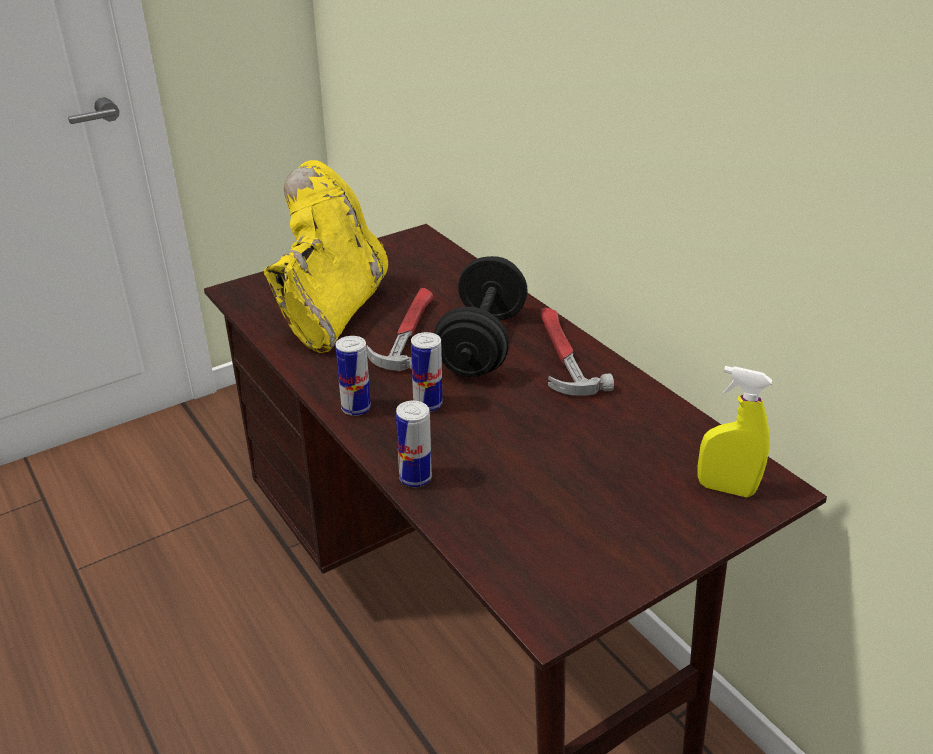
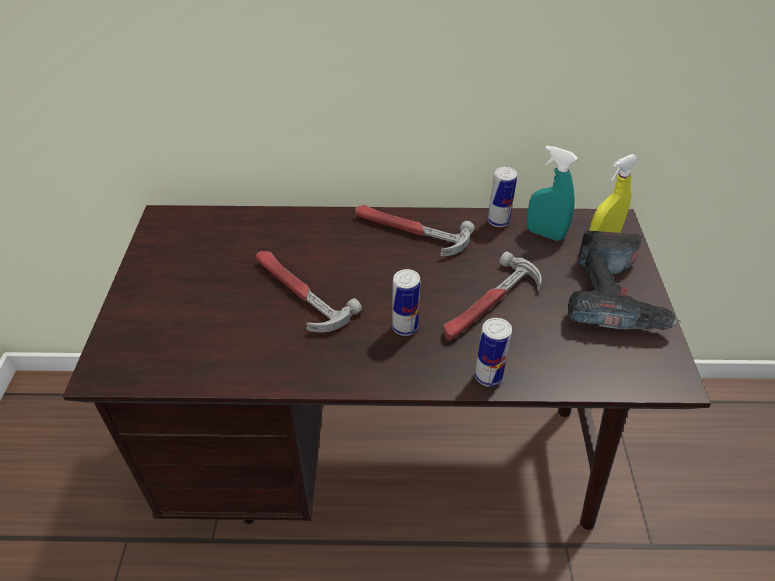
camera: 55 degrees left, 10 degrees up
(330, 311) = (214, 323): yellow boot -> none
(356, 408) = (372, 371): can -> can (498, 221)
(482, 344) = (356, 261): black dumbbell -> none
(516, 443) = (489, 304): none -> hammer
(634, 528) = (613, 297): none -> power drill
(677, 441) = (545, 234): none -> turquoise spray bottle

